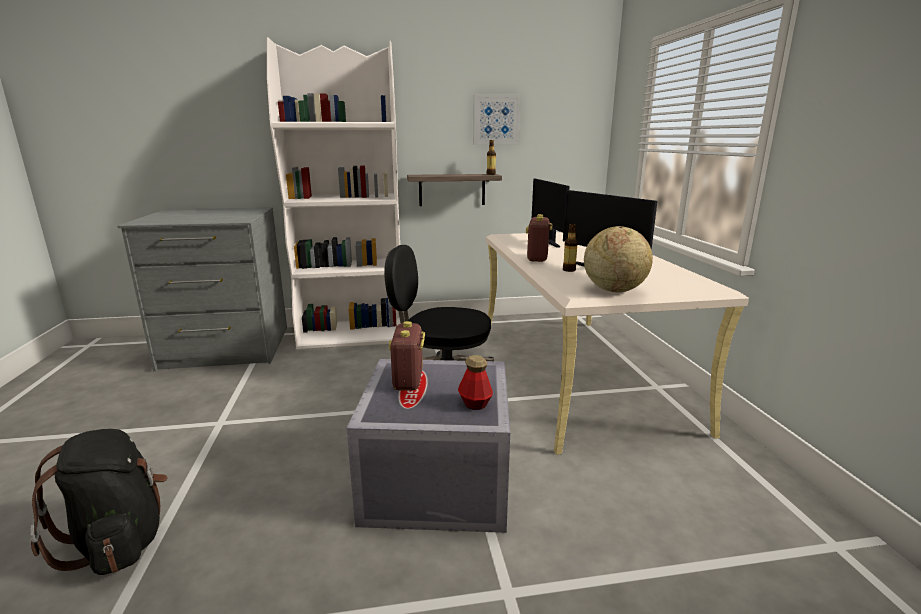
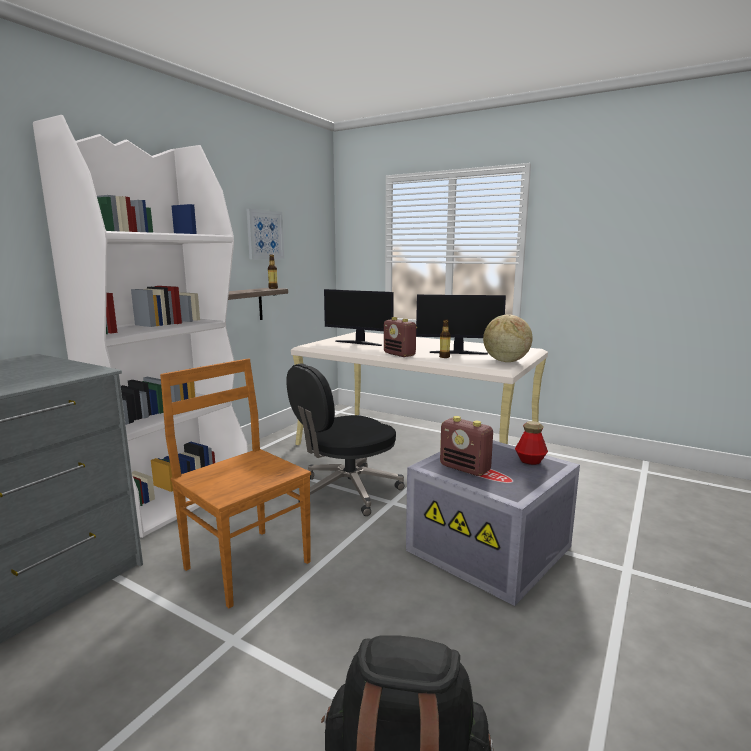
camera: 50 degrees left, 5 degrees down
(301, 390) = (246, 563): none -> brown chair

